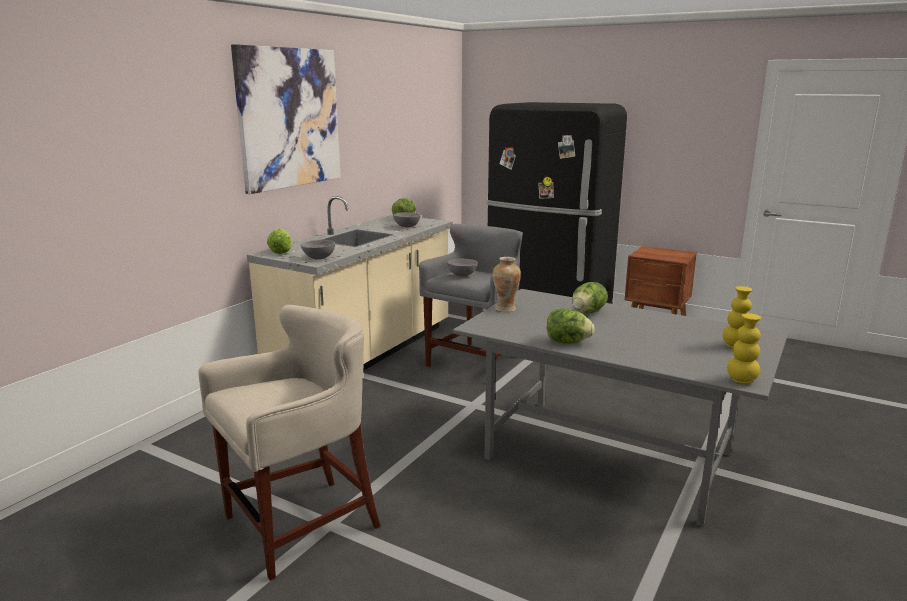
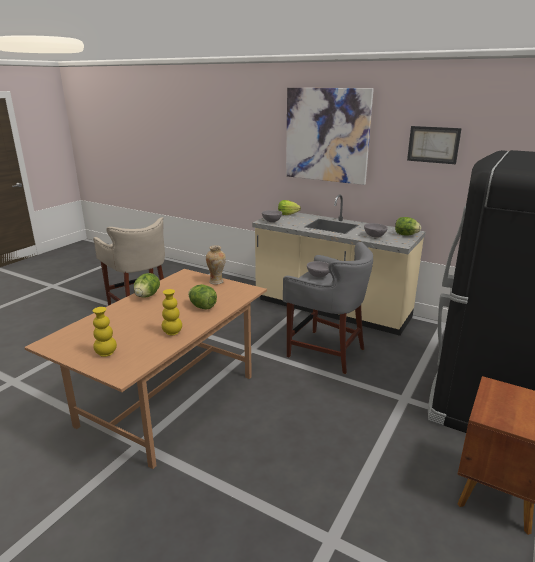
camera: 90 degrees right, 5 degrees up
(383, 115) = (433, 144): none -> picture
(610, 455) = (169, 401): grey dining table -> brown dining table
(741, 380) = (50, 342): yellow vase -> yellow vase (172, 332)

